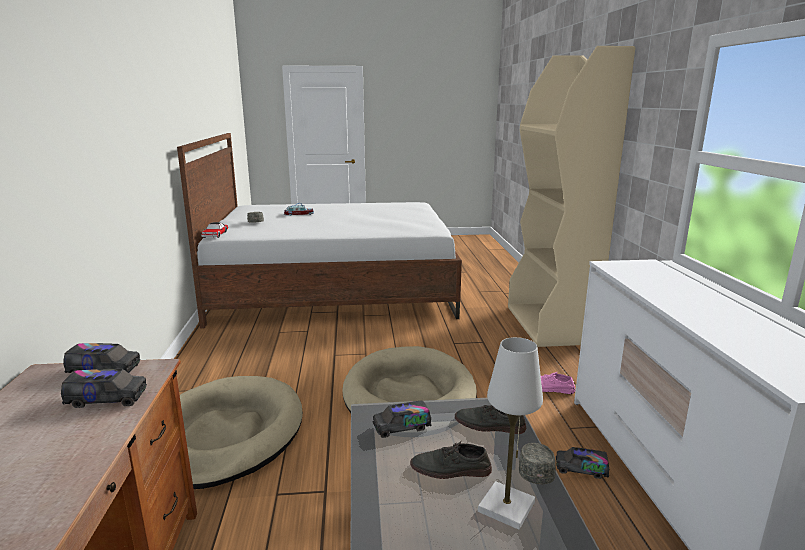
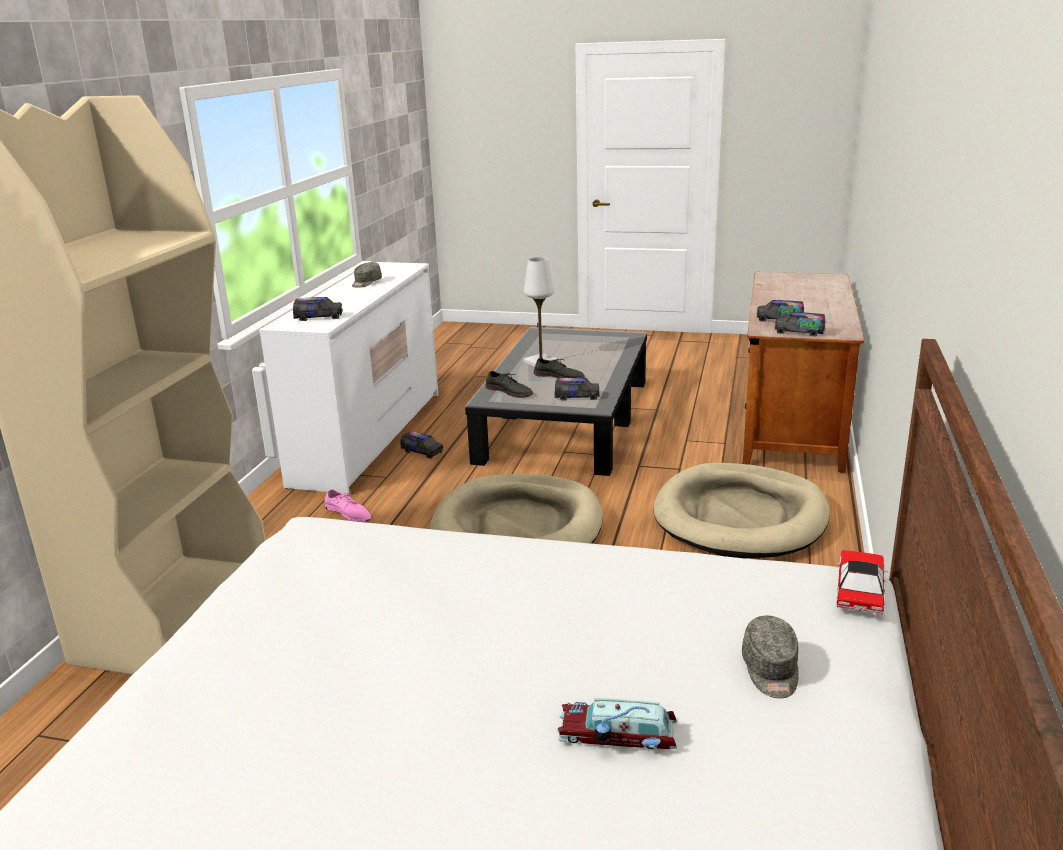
camera: 160 degrees left, 5 degrees up
(535, 470) = (506, 371): grey cap -> grey cap (366, 283)
(640, 273) = (318, 317): none -> toy truck

